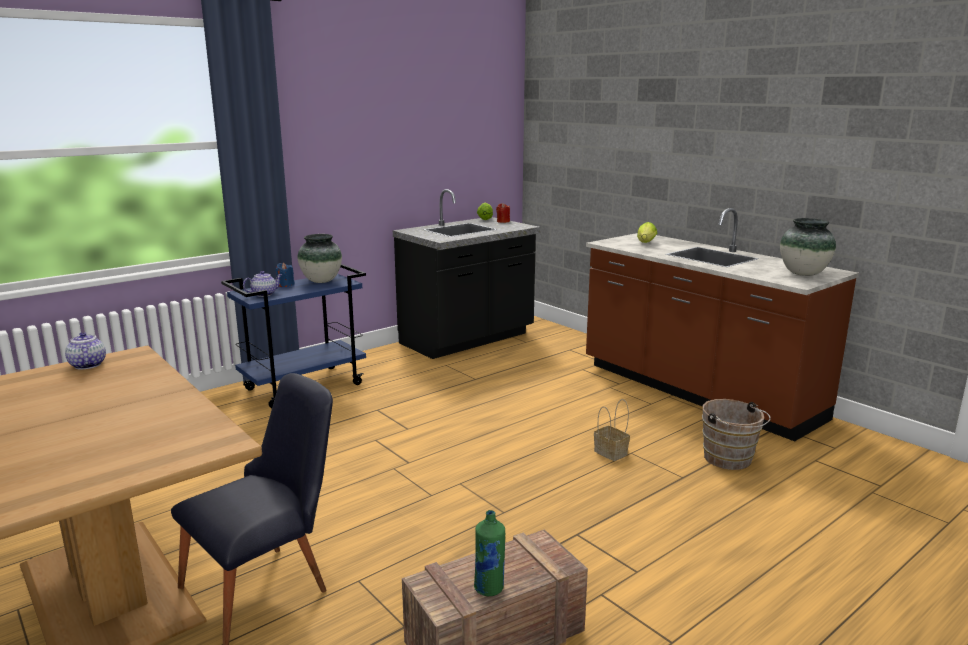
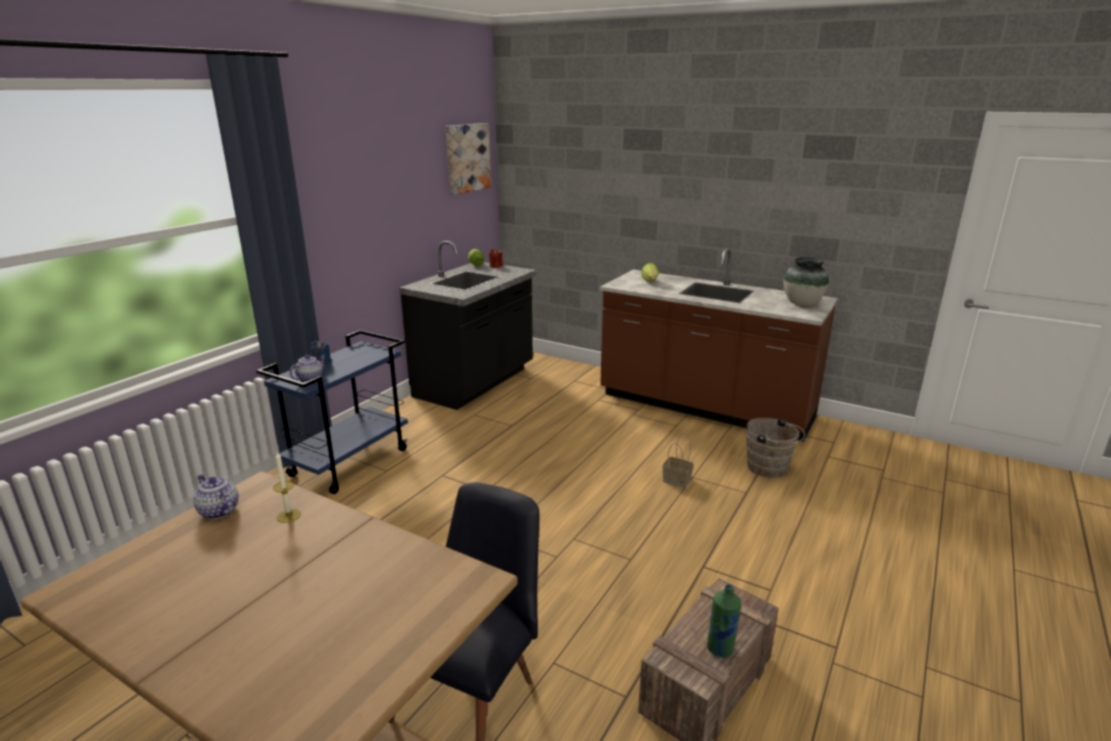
camera: 20 degrees left, 5 degrees up
(132, 376) = (289, 516): none -> candle
(321, 281) = (356, 353): vase -> none
(485, 110) = (467, 158): none -> picture

